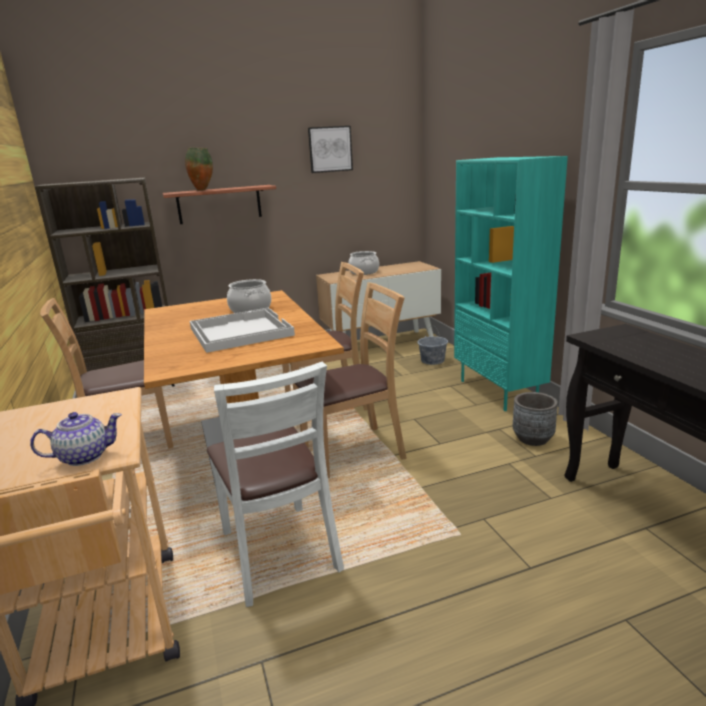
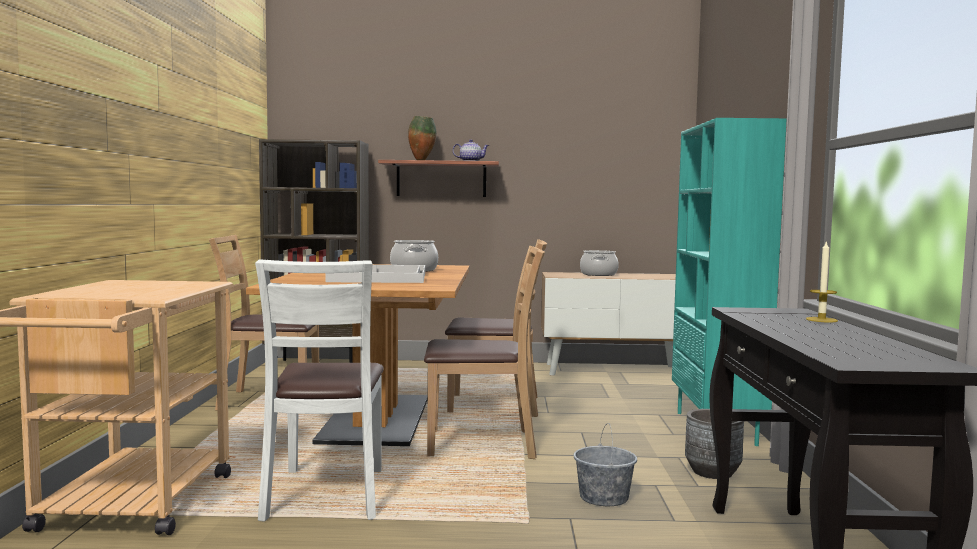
camera: 20 degrees right, 15 degrees down
(83, 456) = (130, 295): teapot -> teapot (470, 161)
(330, 149) = (574, 130): picture -> none
(432, 360) = (661, 392): grey bucket -> grey bucket (603, 497)
(665, 342) = (821, 320): none -> candle

